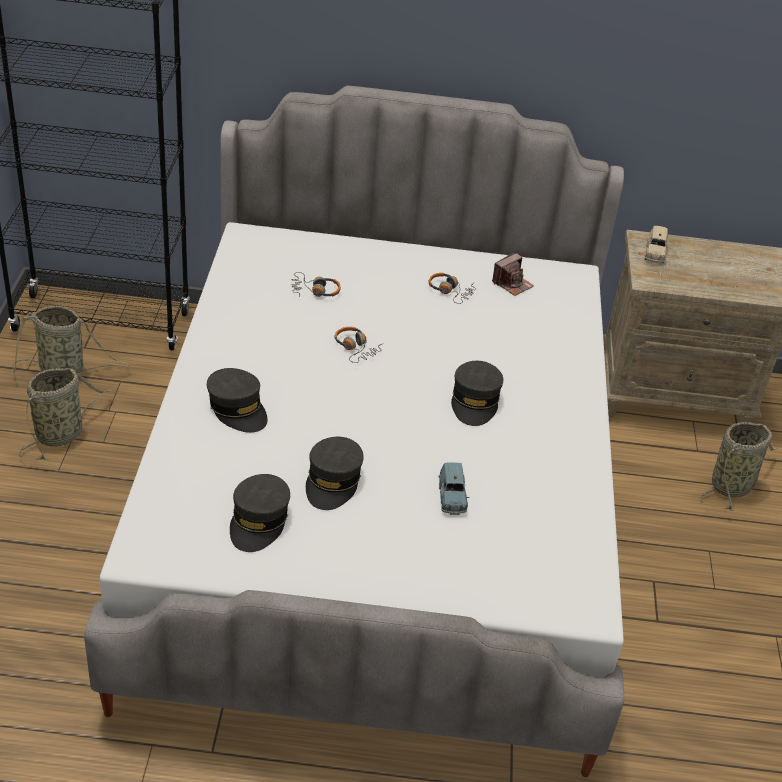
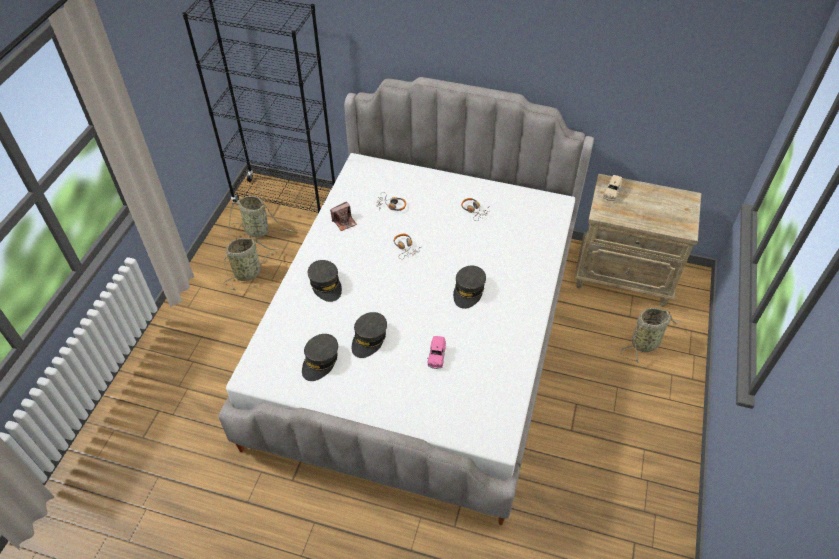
camera: 15 degrees right, 10 degrees up
(451, 498) = (436, 357): blue toy car -> pink toy car
(512, 284) = (515, 207): camera -> camera (344, 221)

